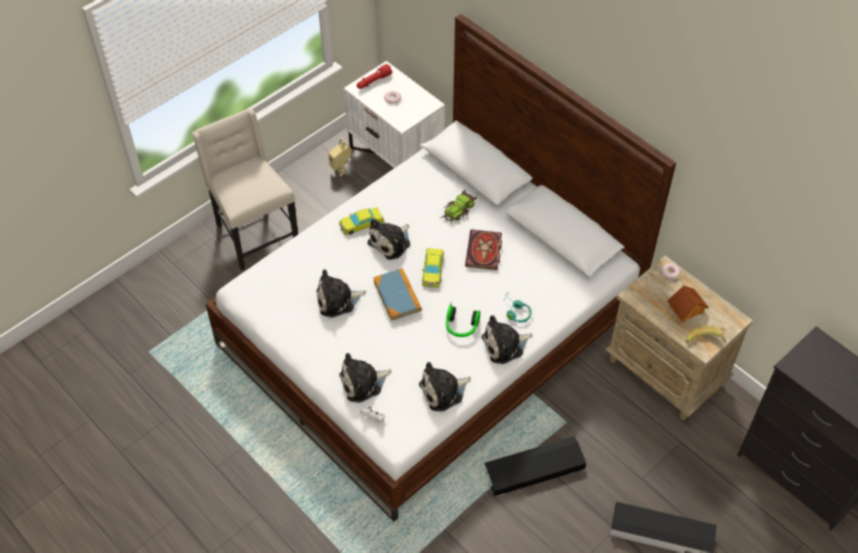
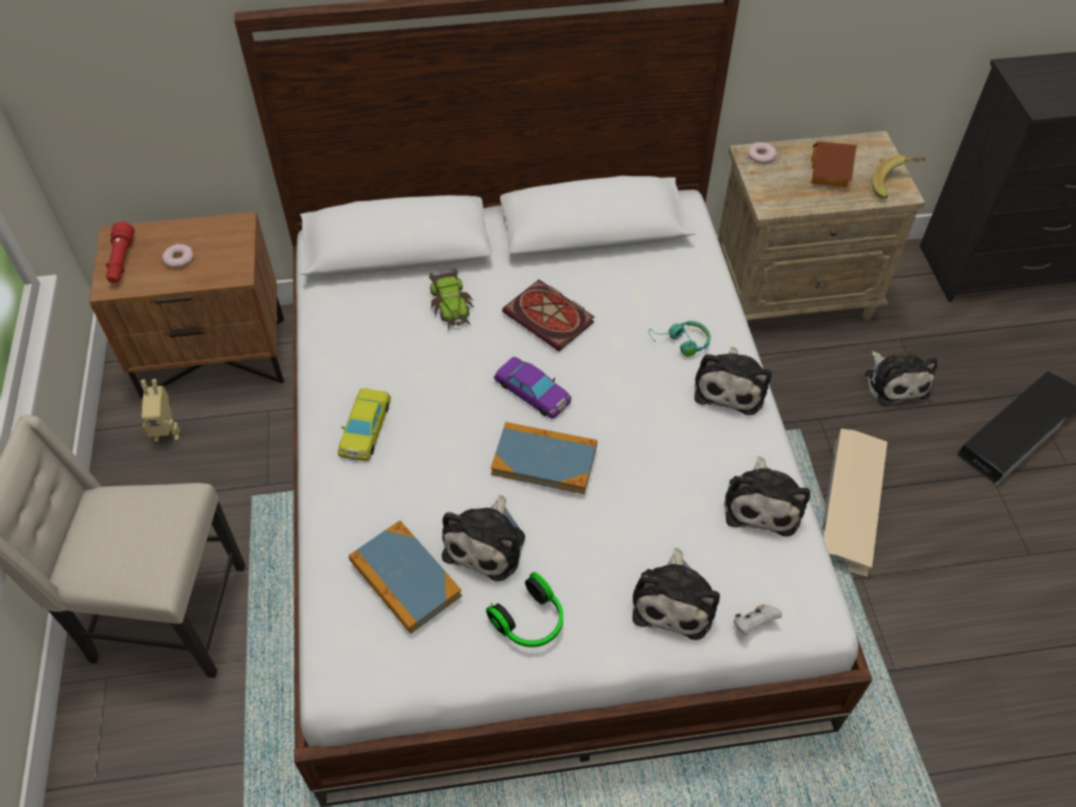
camera: 55 degrees left, 0 degrees up
(298, 282) = (405, 579): none -> book
(391, 242) = (436, 412): plush toy -> plush toy (895, 382)
(396, 156) = (215, 356): white nightstand -> brown nightstand
(432, 270) = (533, 391): yellow toy car -> purple toy car
(461, 327) = (662, 416): headphones -> headphones (530, 622)
(533, 469) = (850, 506): black storage box -> beige storage box

